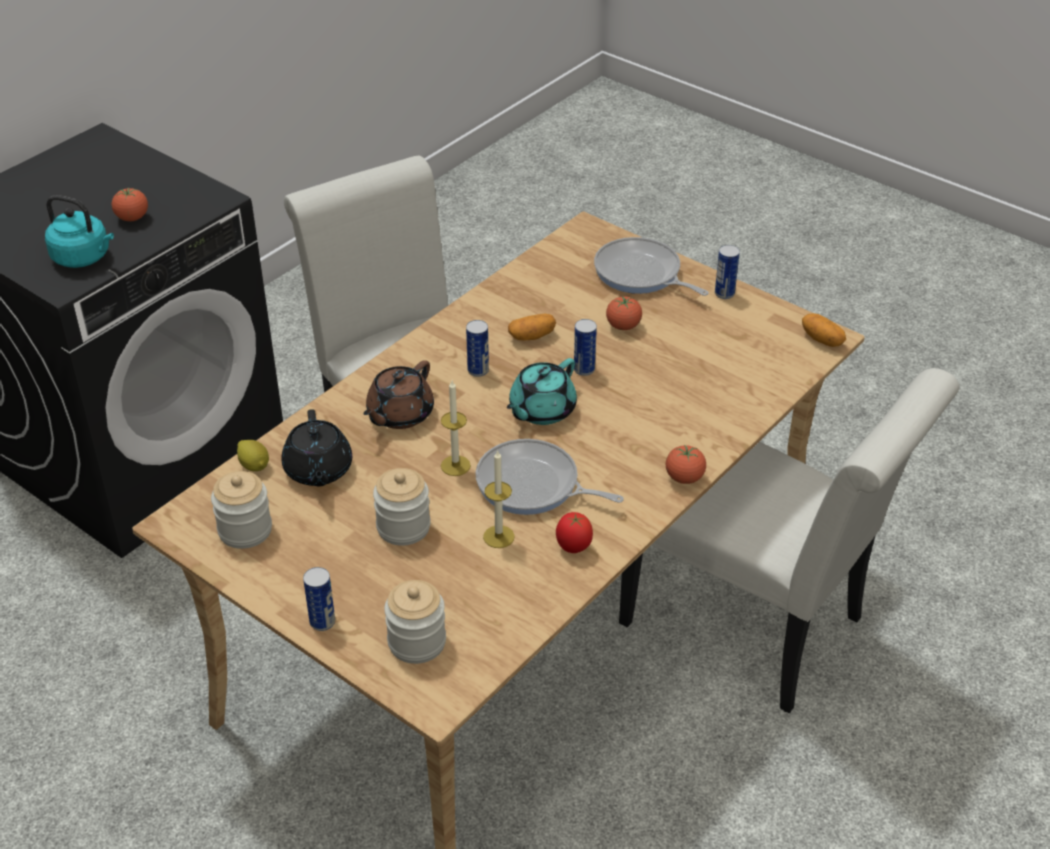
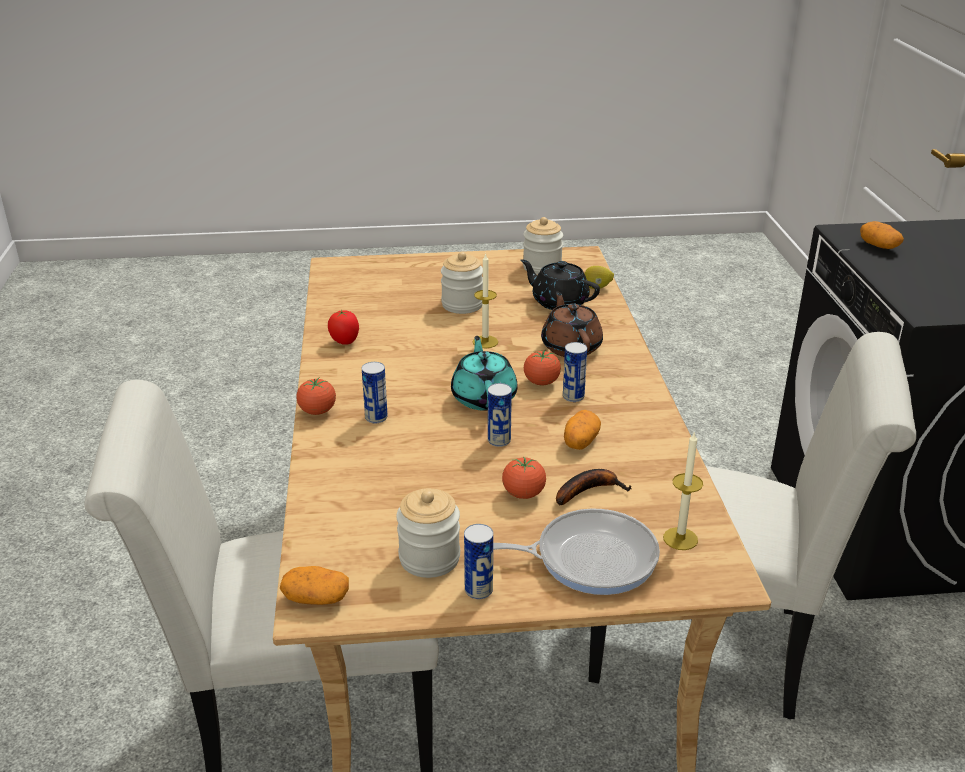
camera: 135 degrees right, 10 degrees down
(84, 258) = (878, 246): turquoise kettle -> potato
(132, 218) = (927, 275): tomato -> tomato (541, 382)
(322, 622) = (435, 260): can -> can (376, 418)
(417, 642) = (375, 275): jar -> jar (429, 558)
(498, 536) = (399, 326): candle -> candle (680, 538)
(532, 486) = (418, 356): frying pan -> none
(580, 305) = (589, 490): none -> banana

